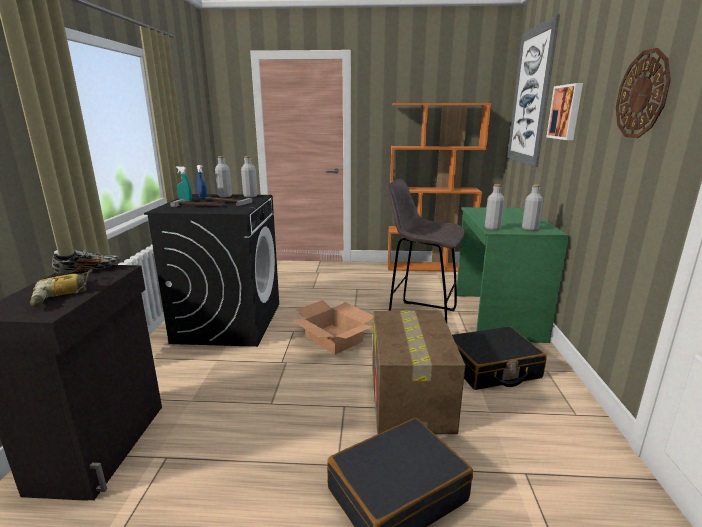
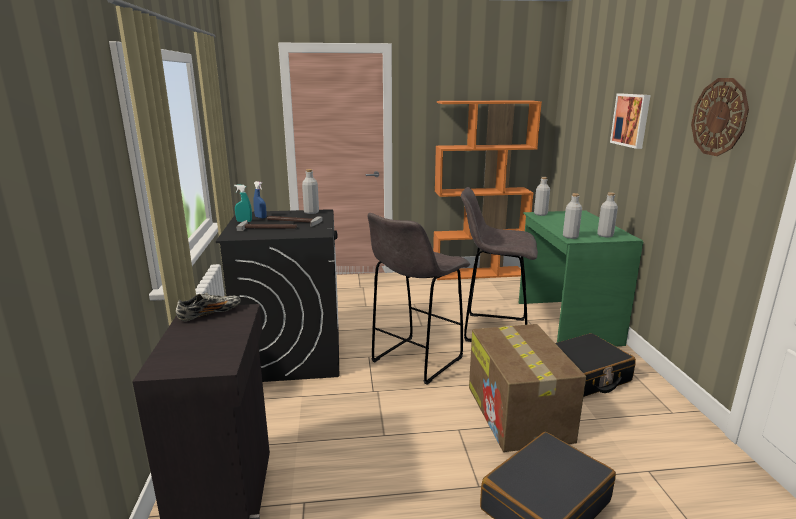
camera: 10 degrees left, 0 degrees up
(64, 294) = (214, 343): power drill -> none
(225, 196) = (282, 213): grey bottle -> grey bottle (540, 214)
(333, 338) = (415, 361): cardboard box -> grey stool
(530, 97) = (584, 97): picture -> none

